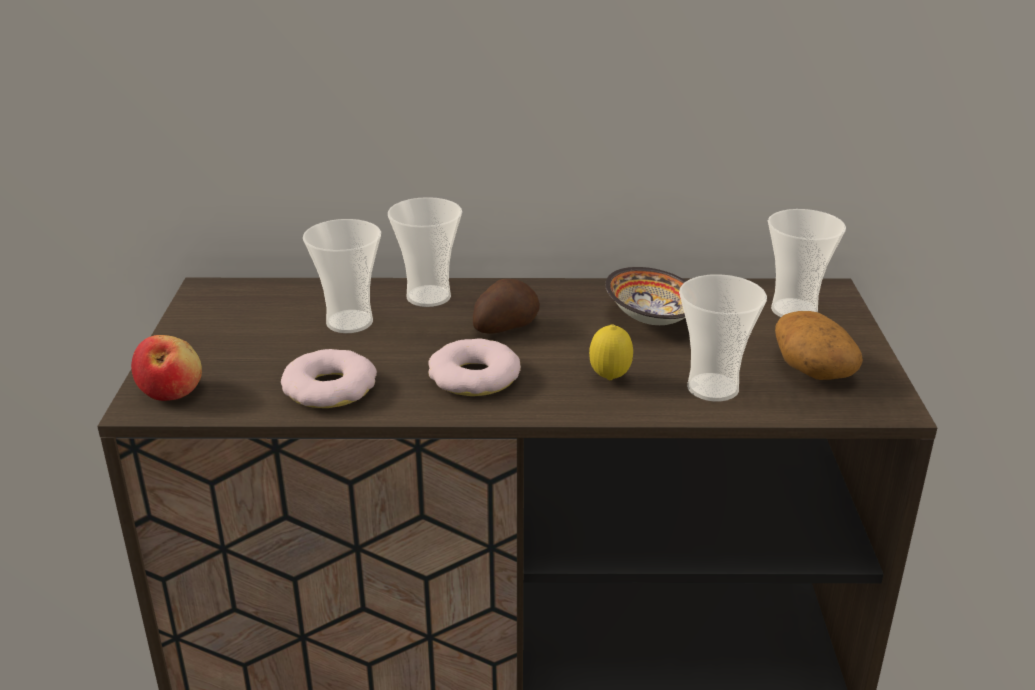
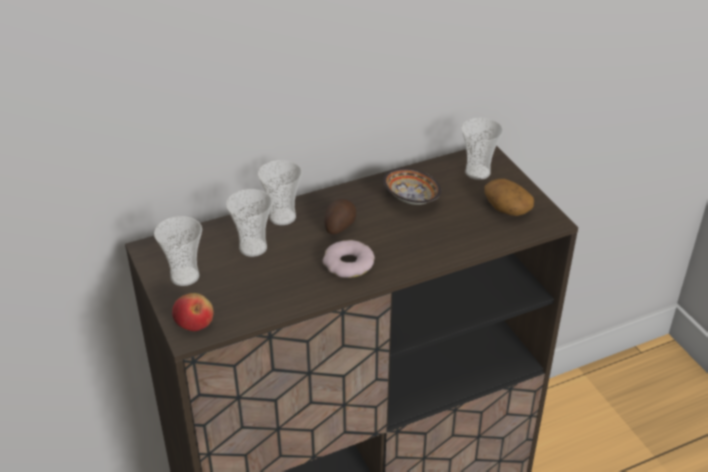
camera: 25 degrees left, 10 degrees up
(330, 388) = (279, 294): donut -> none
(609, 379) = (416, 244): lemon -> none
(712, 388) = (468, 234): cup -> cup (185, 276)

